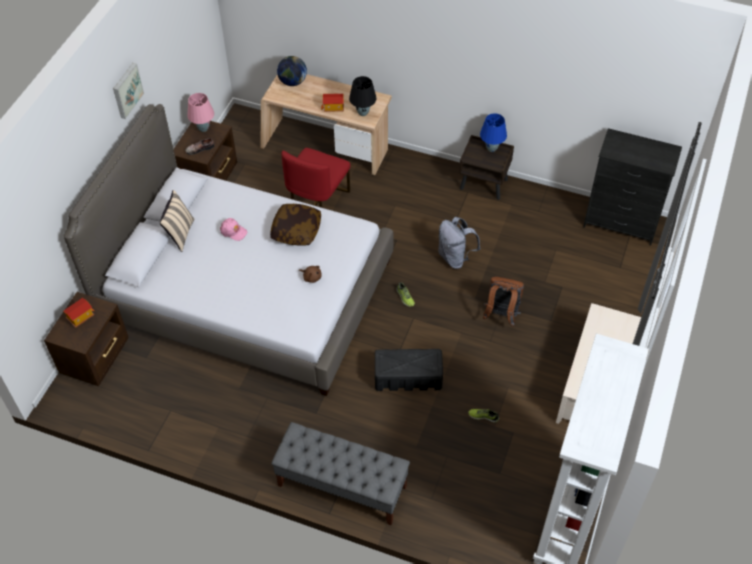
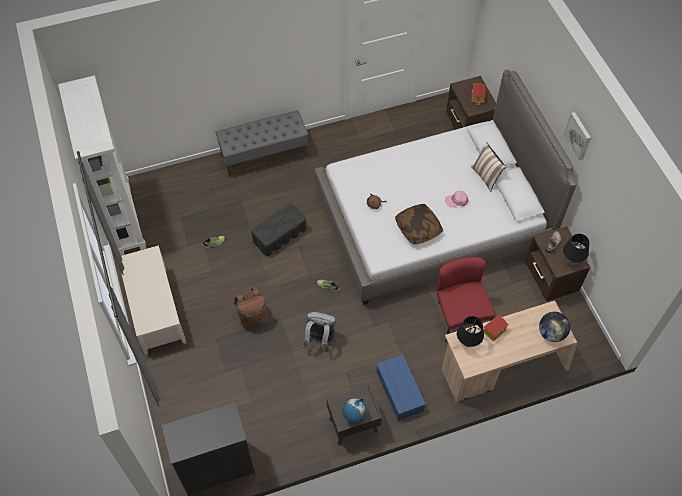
camera: 140 degrees right, 5 degrees up
(203, 128) = (571, 261): pink table lamp -> black table lamp
(423, 182) = (400, 391): none -> blue storage box
(492, 149) = (354, 417): blue table lamp -> globe

